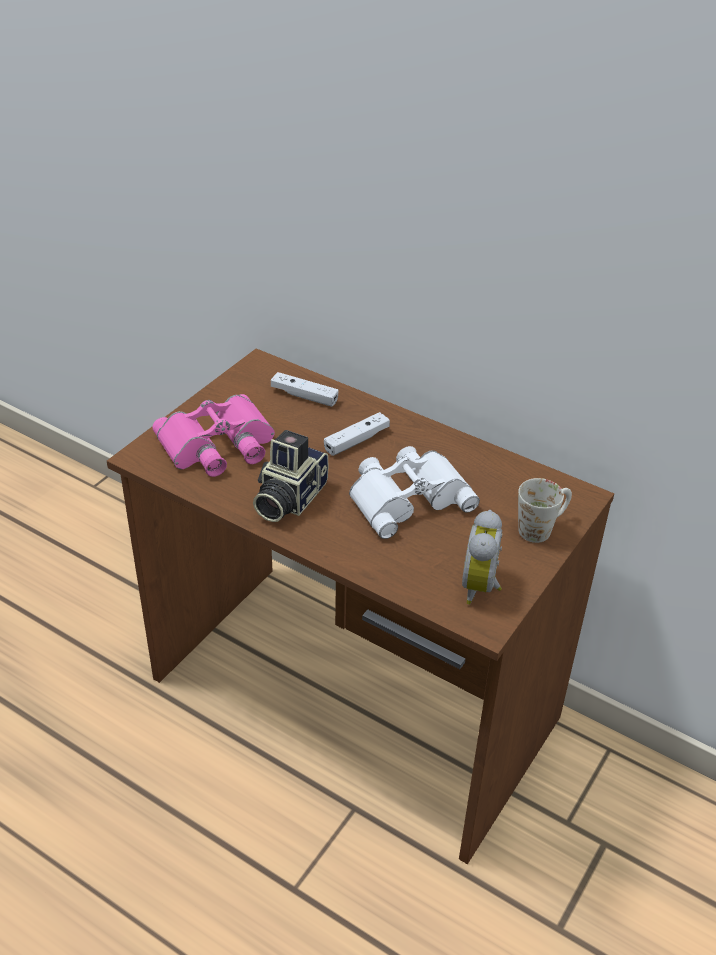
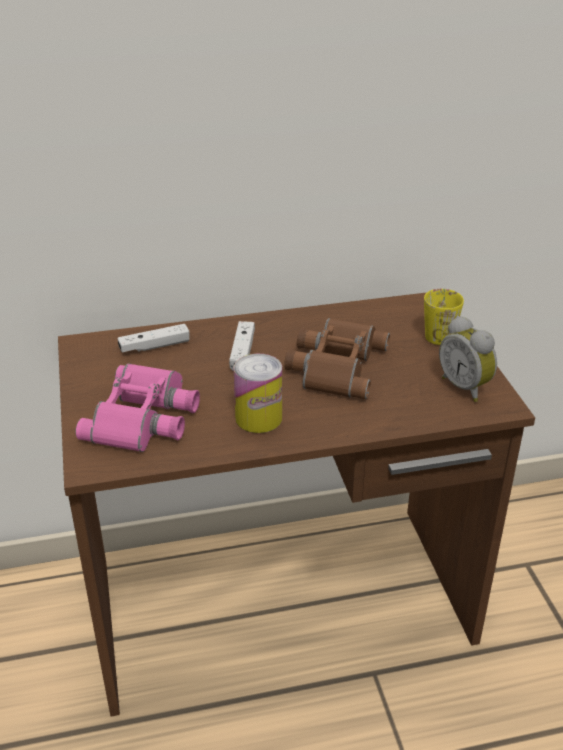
camera: 45 degrees left, 5 degrees down
(287, 498) = (258, 418): camera -> can
(407, 496) = (334, 365): white binoculars -> brown binoculars
(542, 527) = (438, 332): white mug -> yellow mug

